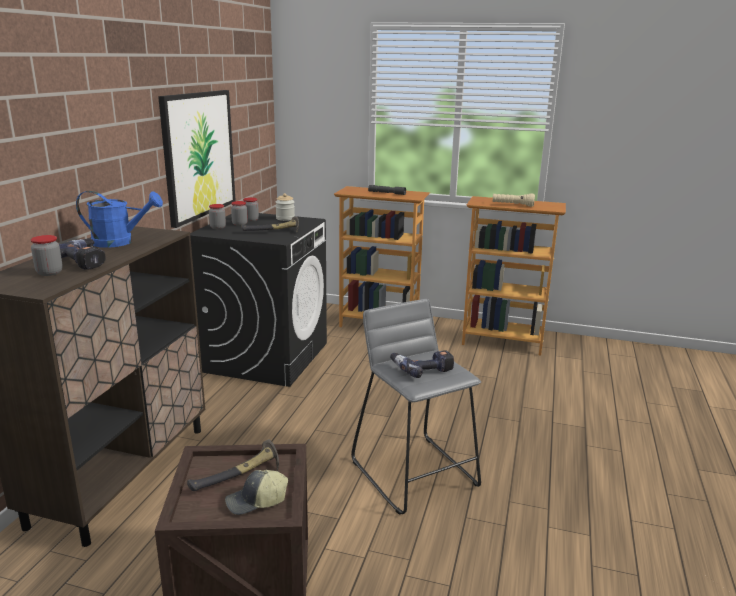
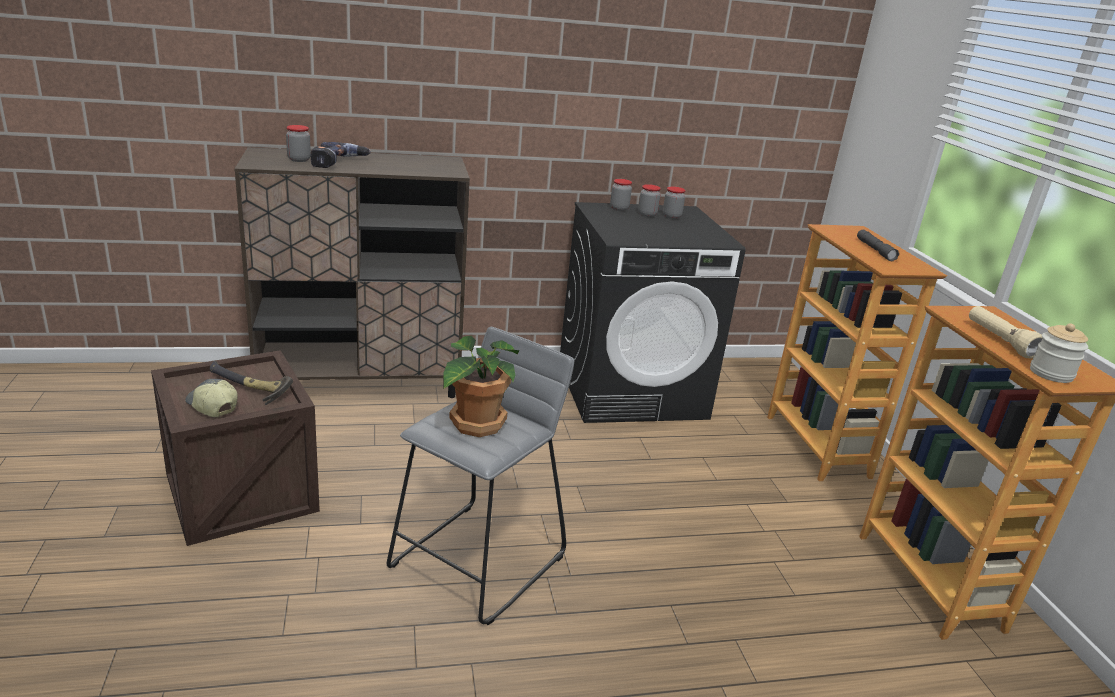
camera: 60 degrees right, 5 degrees up
(120, 242) = (404, 164): blue watering can -> none
(198, 155) = (635, 116): picture -> none
(273, 232) = (644, 232): hammer -> none
(285, 218) = (707, 229): jar -> jar (1051, 374)
(421, 368) = (475, 424): power drill -> potted plant

